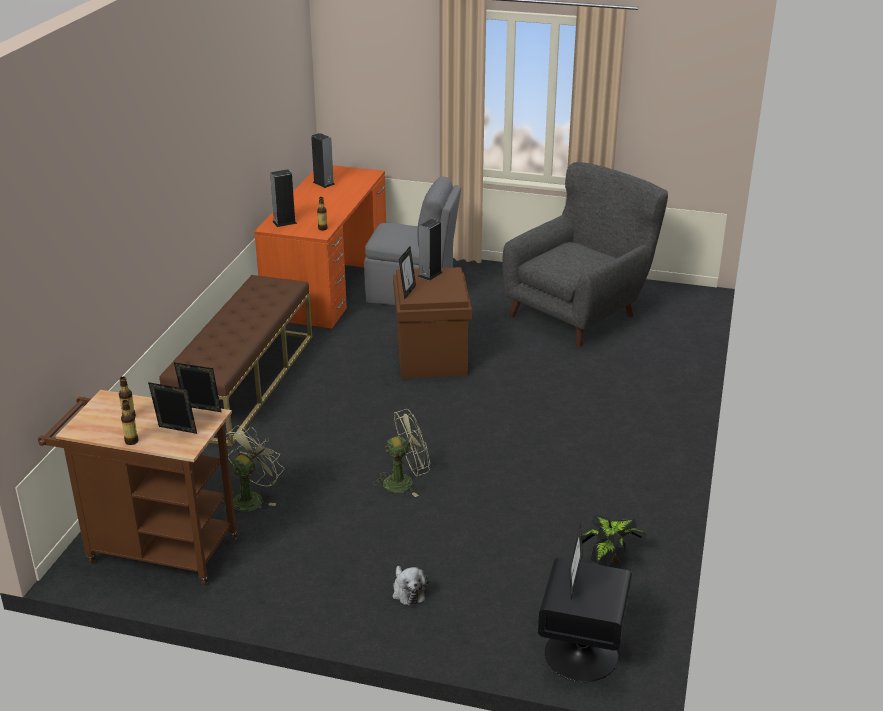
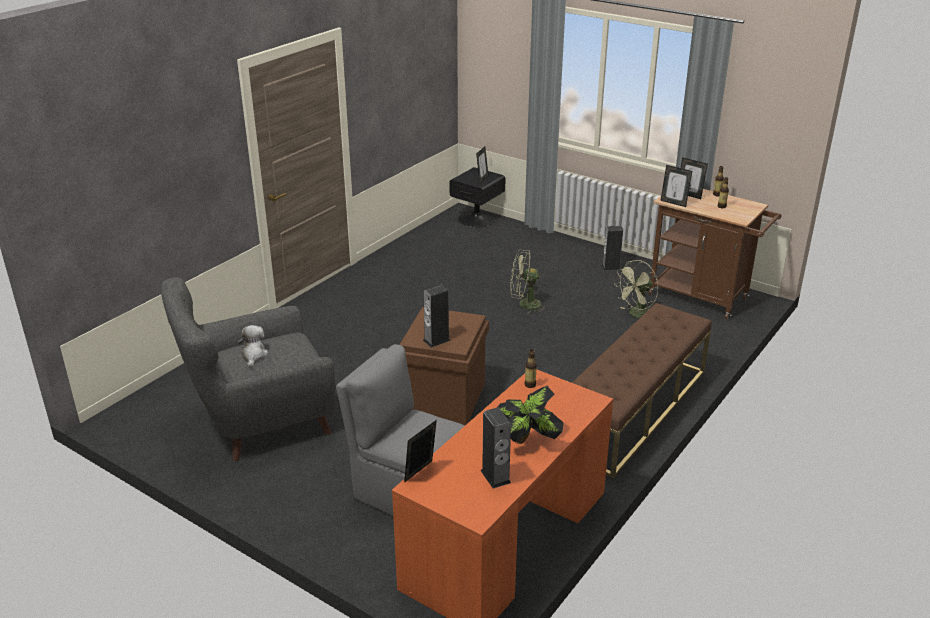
camera: 160 degrees left, 0 degrees up
(284, 222) = (573, 405): speaker -> speaker (611, 267)
(407, 292) = (471, 325): picture frame -> picture frame (421, 473)
(408, 591) = (551, 253): plush toy -> plush toy (253, 355)
(609, 562) = (429, 245): potted plant -> potted plant (528, 442)

